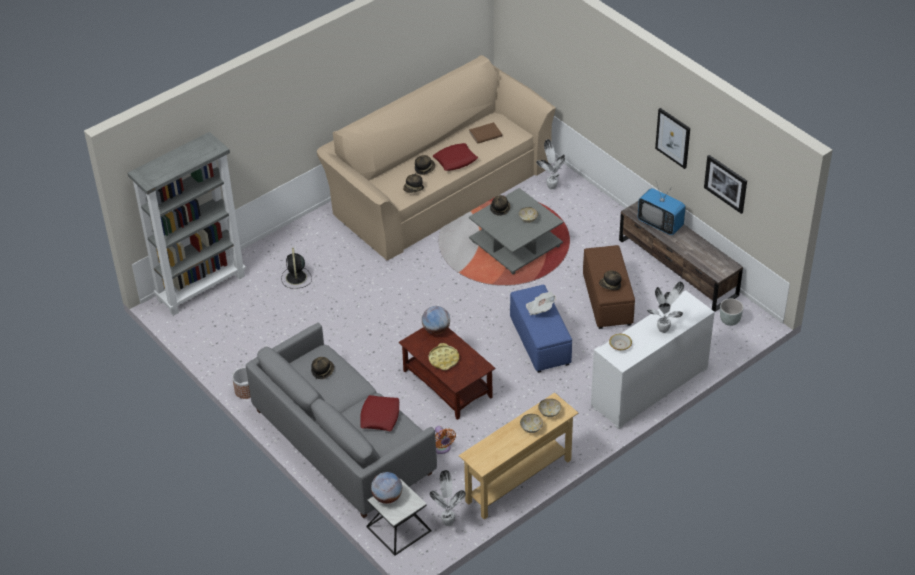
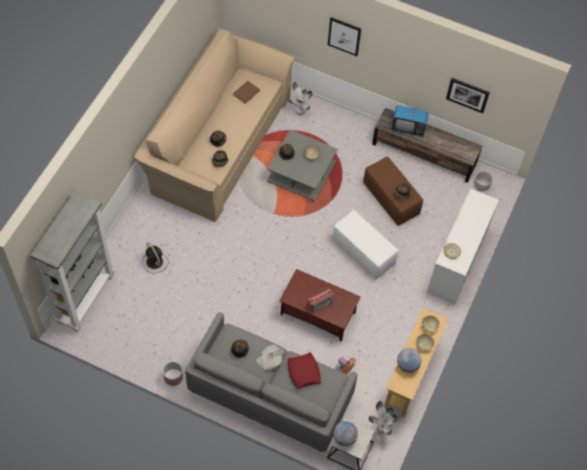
camera: 30 degrees left, 15 degrees up
(436, 330) = (300, 279): globe -> globe (407, 365)
(444, 359) = (320, 303): yellow tray -> radio
(455, 160) = (237, 124): red pillow -> none
(540, 309) = (363, 233): newspaper -> newspaper (269, 360)
(540, 341) = (363, 252): blue ottoman -> white ottoman
(664, 329) = (474, 227): potted plant -> none
(673, 138) = (414, 68): picture -> picture (344, 36)

